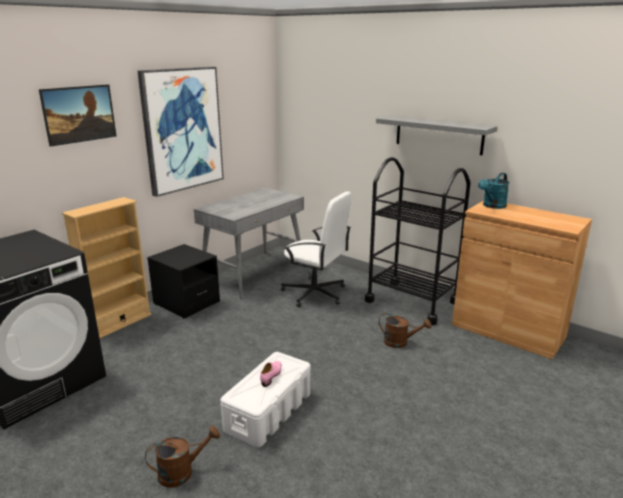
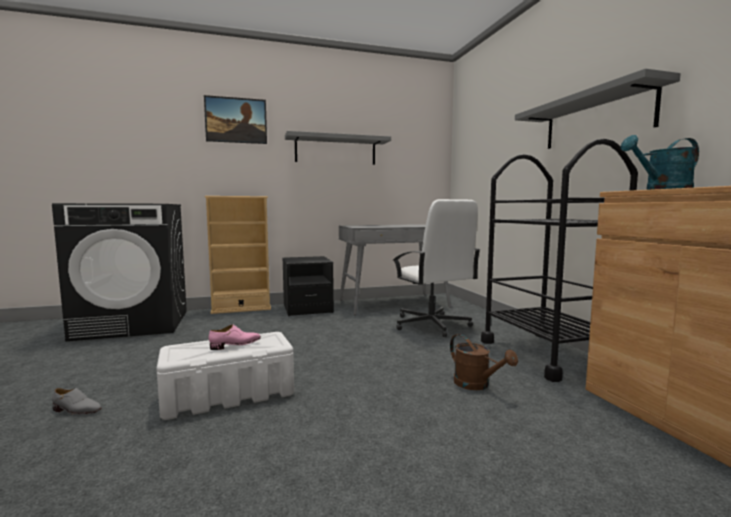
camera: 35 degrees right, 15 degrees down
(182, 129) = (335, 150): picture -> grey shelf
(182, 472) = (76, 410): brown watering can -> grey shoe

